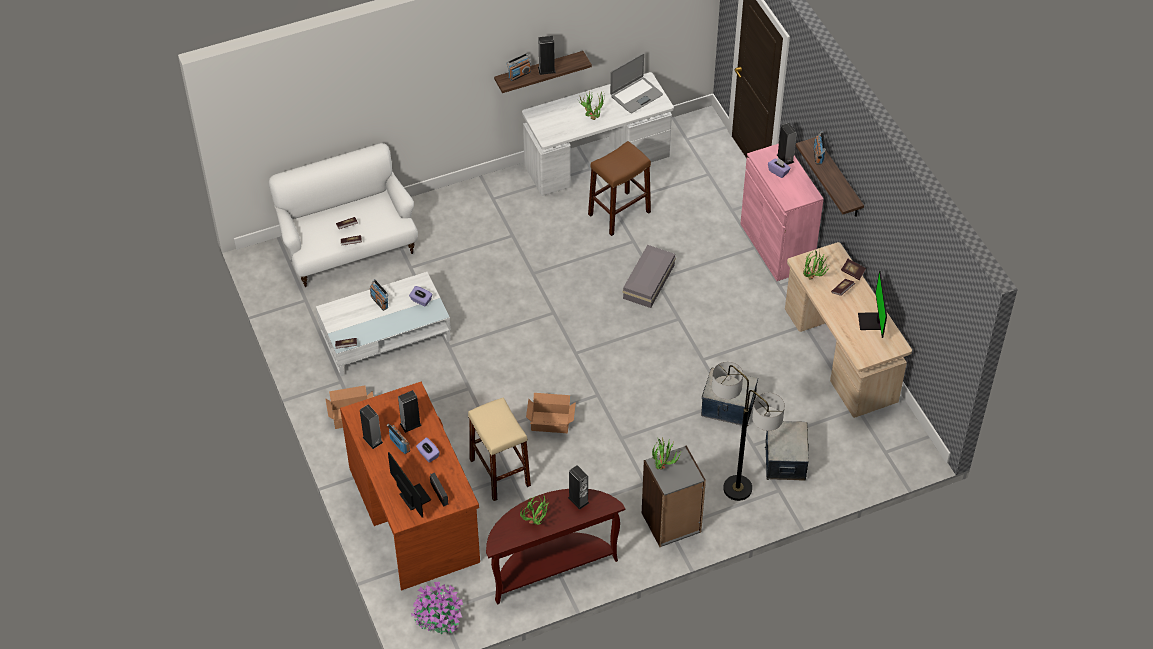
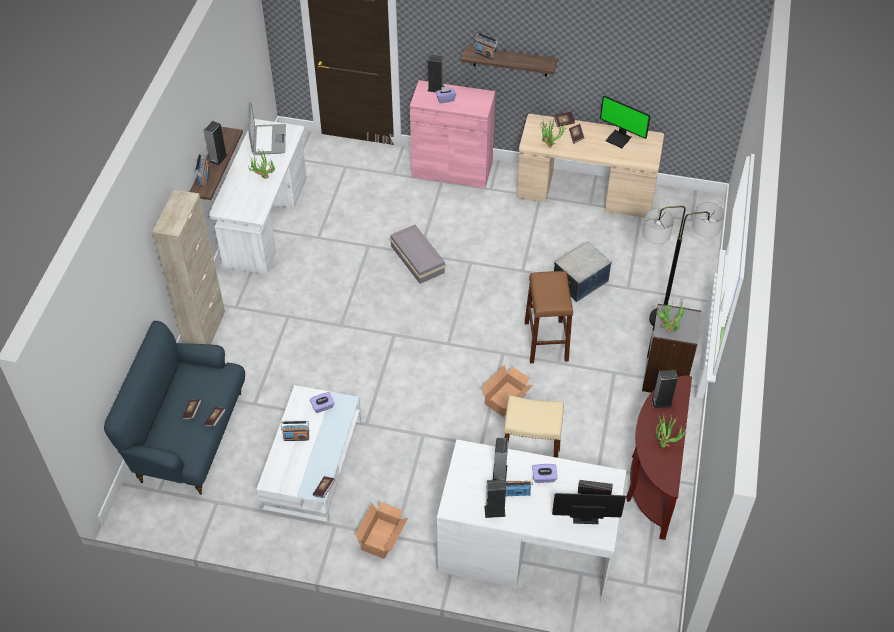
camera: 55 degrees left, 0 degrees up
(349, 248) = (189, 436): white sofa -> blue sofa
(414, 513) = (526, 548): brown desk -> white desk
(438, 618) = (651, 591): potted plant -> none
(454, 194) = (205, 330): none -> beige cabinet
(619, 213) = (332, 238): brown stool -> brown stool (546, 341)
(784, 460) = (656, 278): storage box -> none

